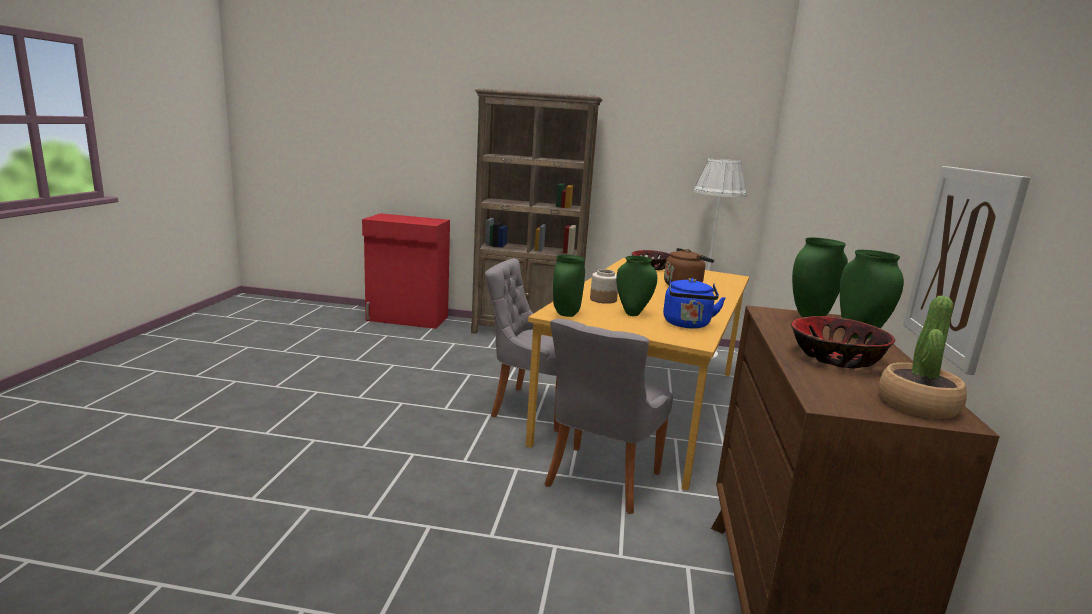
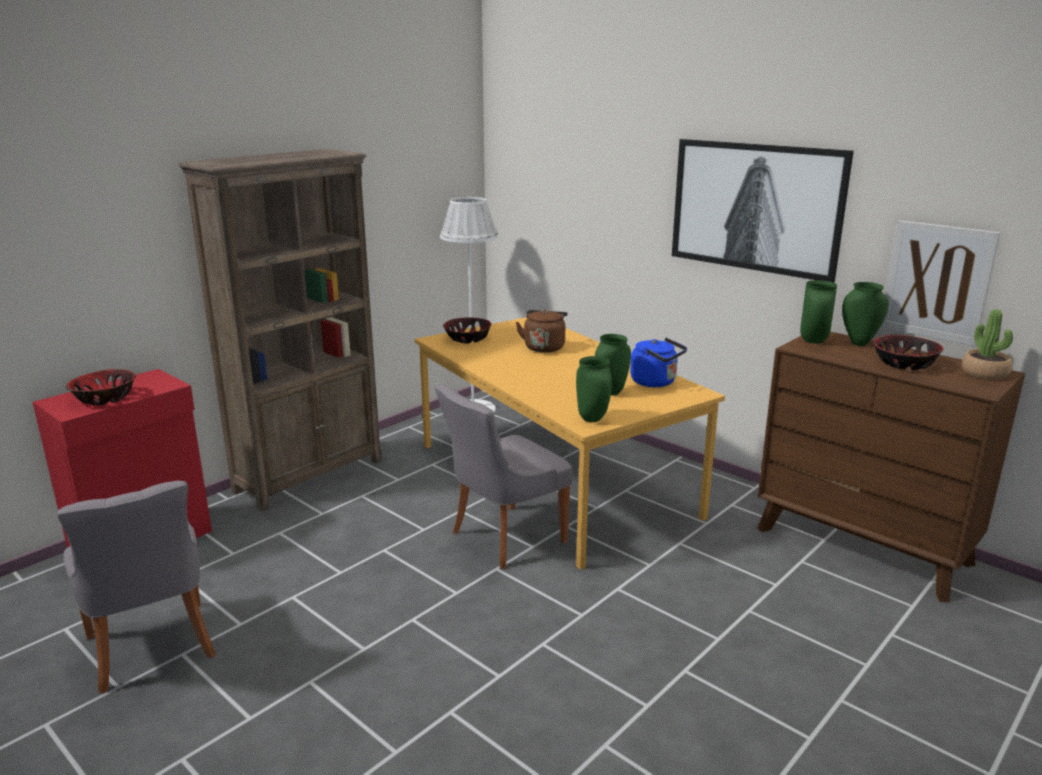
camera: 55 degrees left, 5 degrees up
(398, 219) = (104, 398): none -> bowl
(600, 481) = (667, 552): grey chair -> grey chair (152, 649)
(602, 299) = (558, 391): jar -> none
(867, 161) = (756, 207): none -> picture

